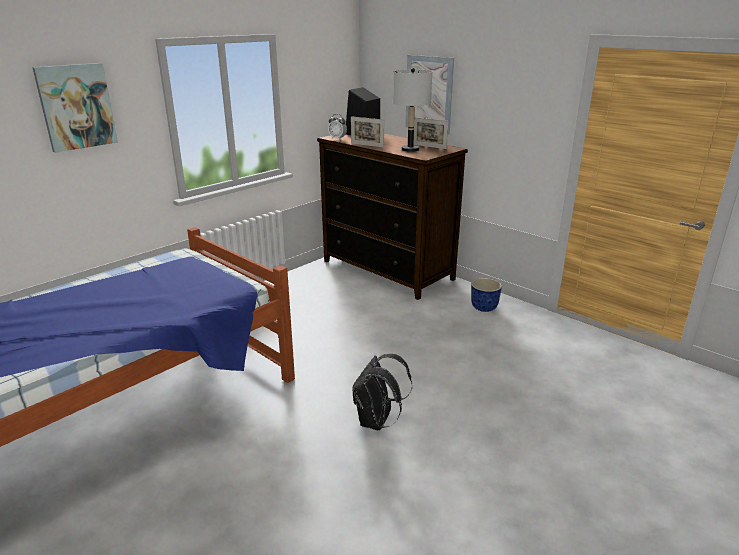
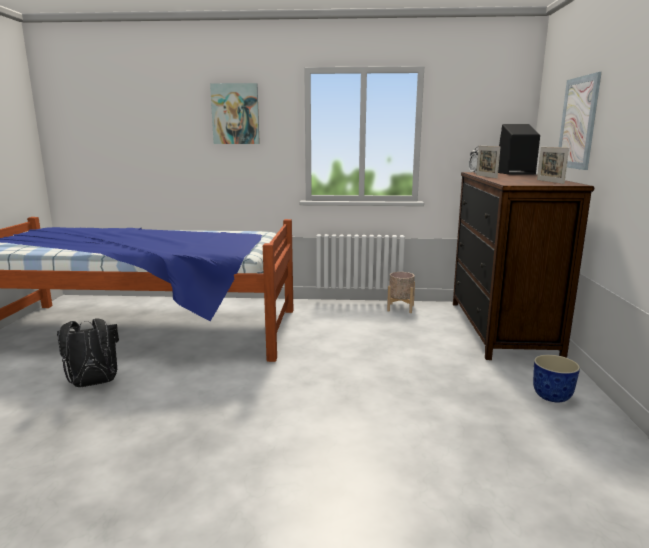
camera: 50 degrees right, 10 degrees down
(294, 281) = (400, 308): none -> beige planter
(377, 421) = (268, 417): black backpack -> black backpack (93, 384)
(410, 150) = (518, 181): grey table lamp -> none

